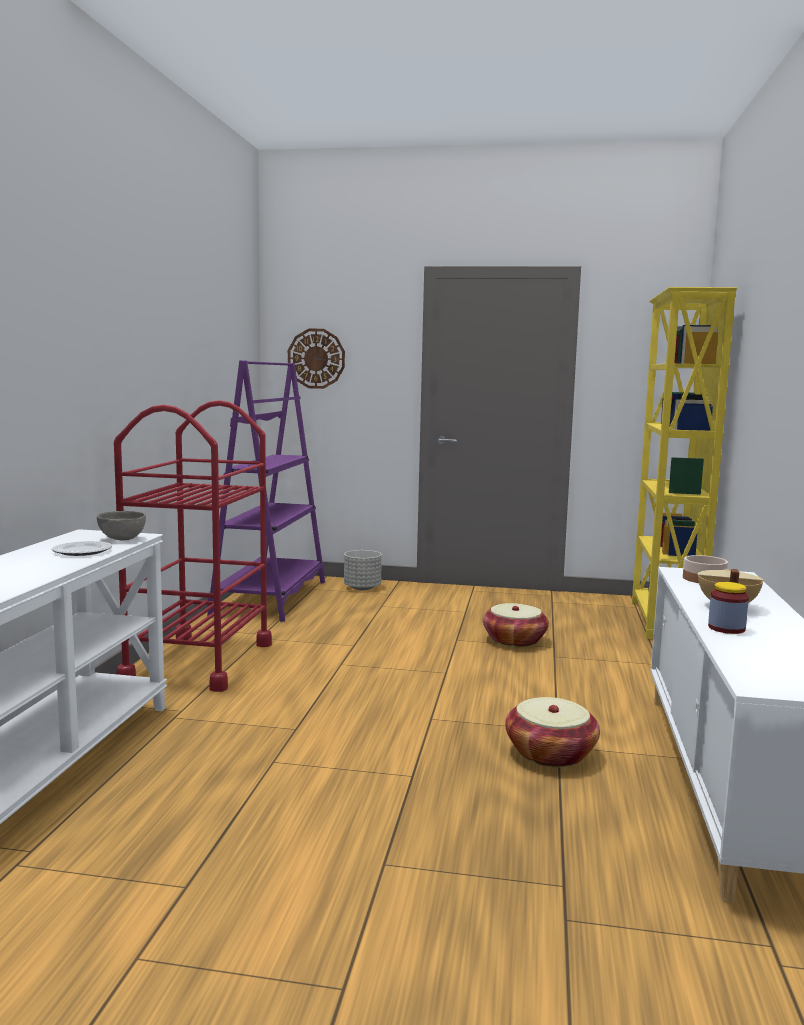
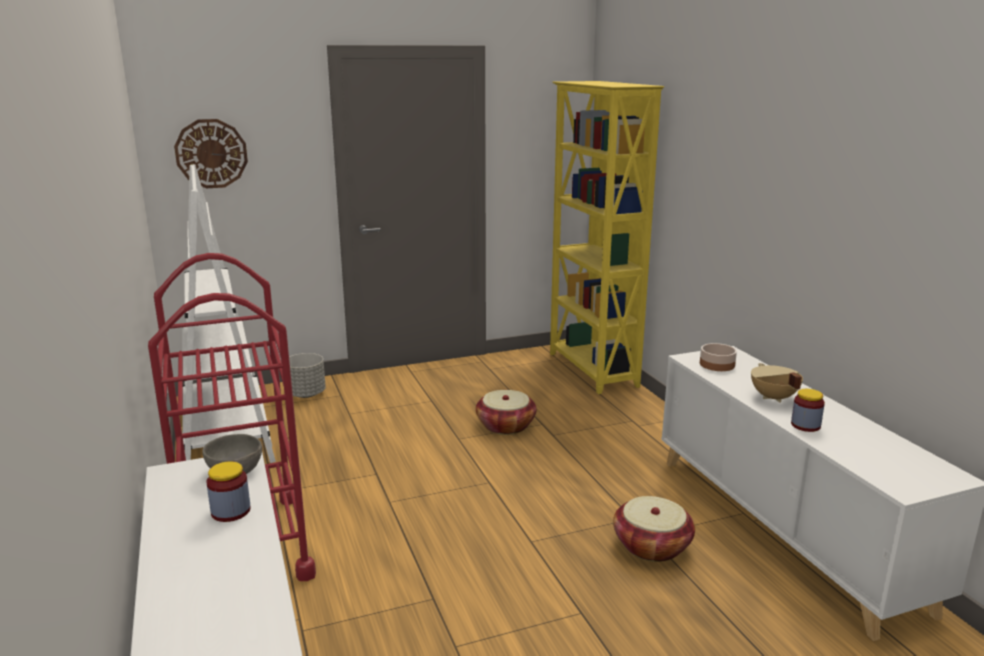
camera: 30 degrees left, 10 degrees up
(83, 551) = (231, 511): plate -> jar
(271, 598) = (226, 433): purple bookcase -> white bookcase

